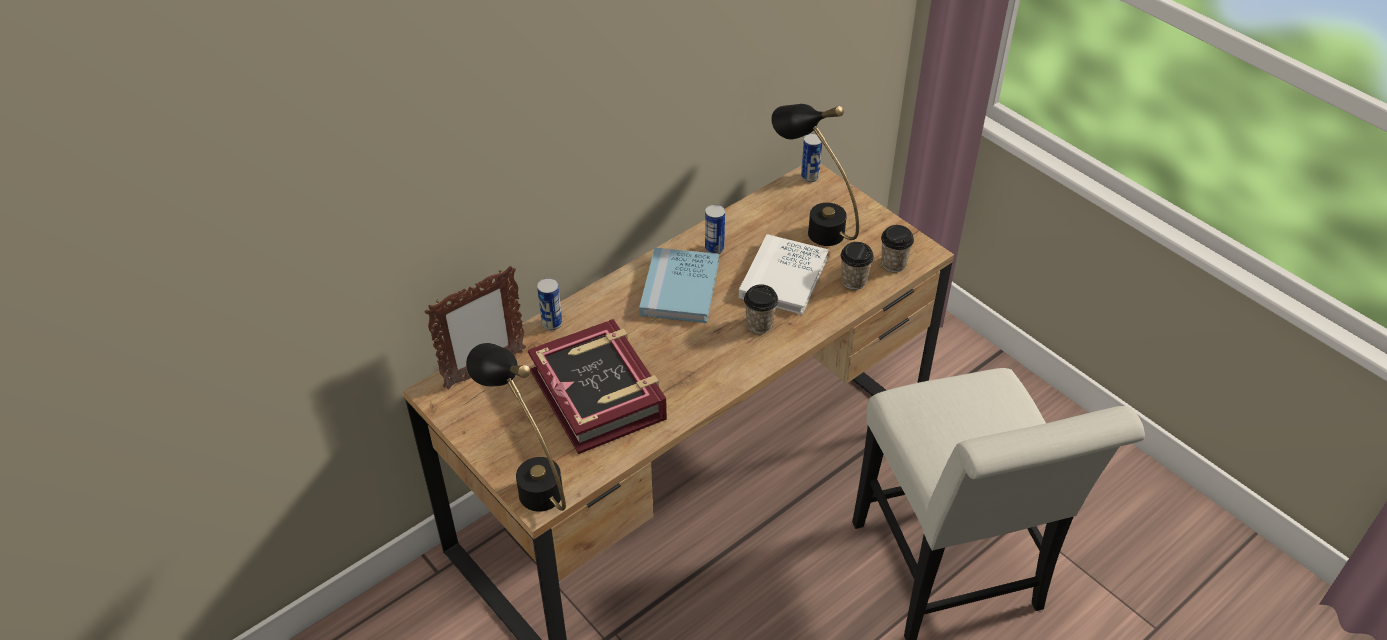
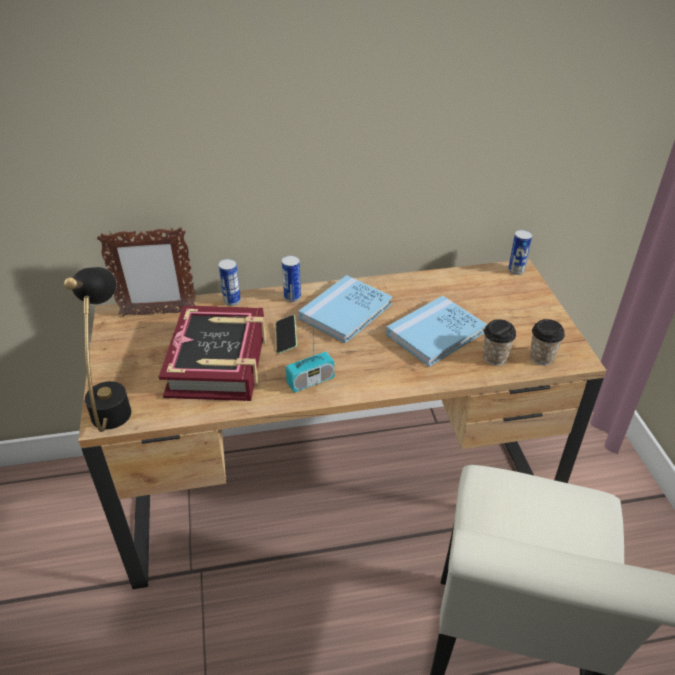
camera: 30 degrees right, 5 degrees down
(645, 342) = (286, 339): none -> phone
(705, 375) = (310, 381): none -> radio
(714, 249) = (396, 294): can -> can (292, 297)
(759, 324) = (386, 360): cup -> none
(783, 277) = (435, 333): white book -> blue book
(813, 224) = (492, 304): black table lamp -> none

